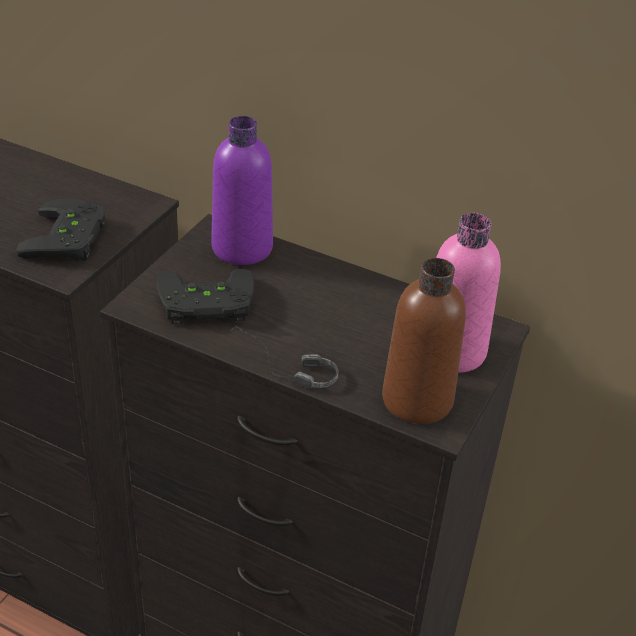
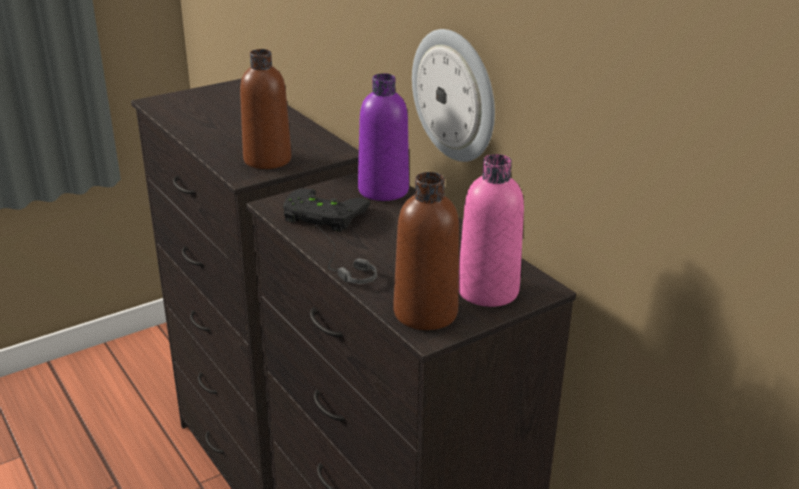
camera: 30 degrees right, 10 degrees down
(70, 239) = (267, 160): black game controller -> brown bottle
(320, 125) = (455, 95): none -> wall clock

